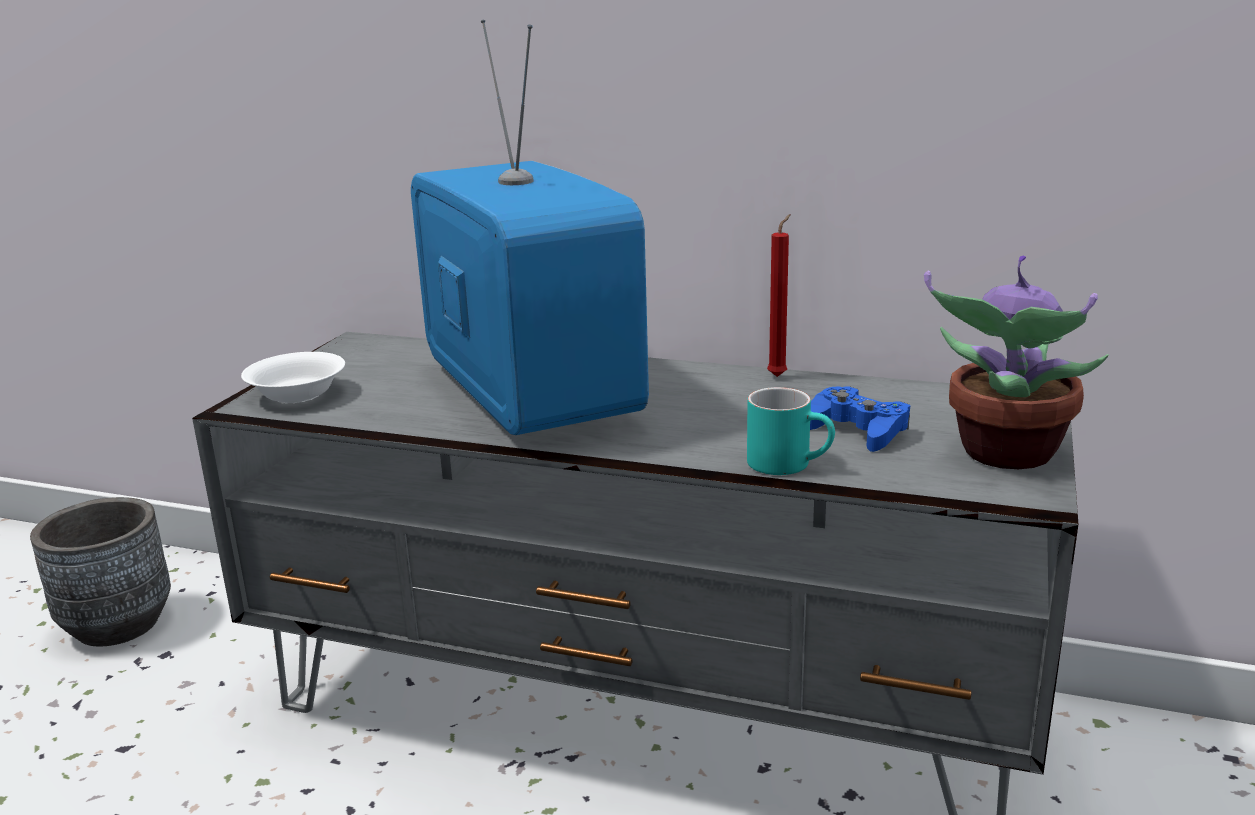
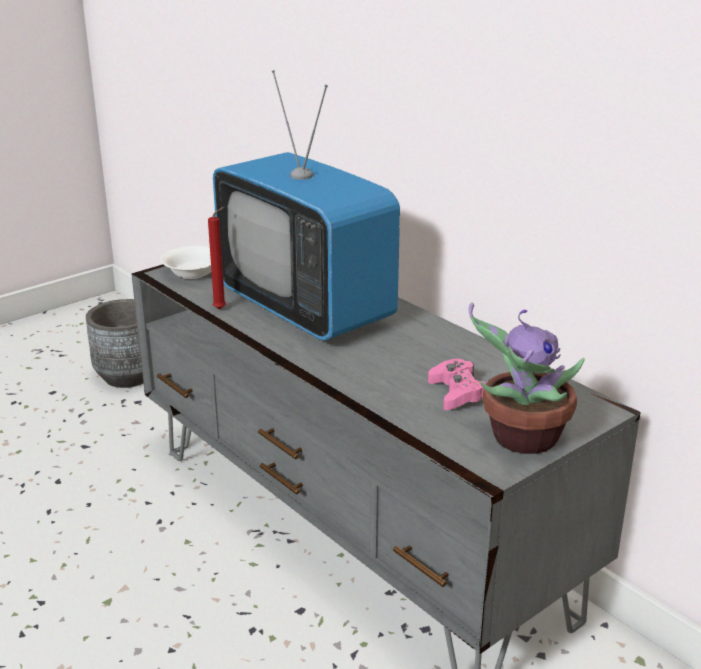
camera: 30 degrees right, 5 degrees up
(527, 394) = (306, 308): television -> television turned 135 degrees clockwise
(779, 375) = (467, 339): red candle -> red candle (222, 309)
(790, 464) = (386, 401): turquoise mug -> none
(857, 430) = (457, 393): blue game controller -> pink game controller

